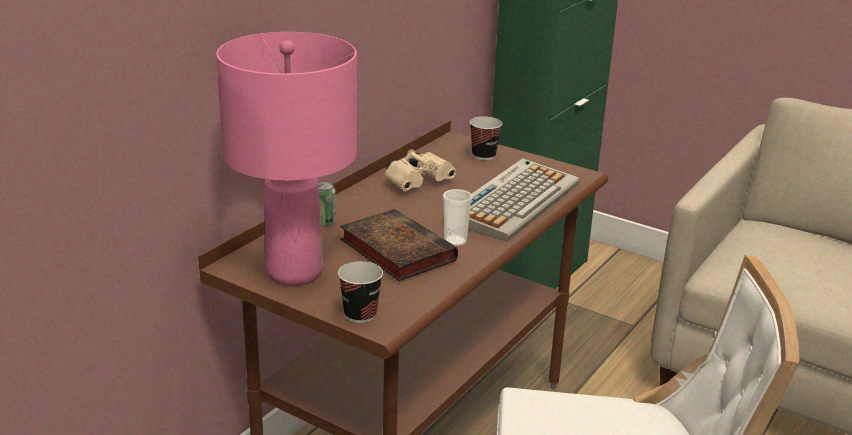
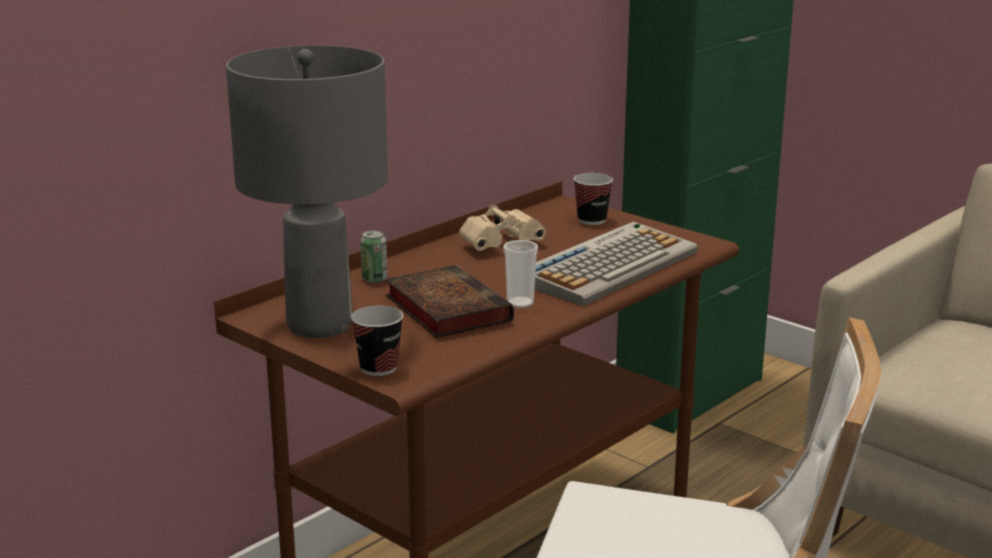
camera: 10 degrees right, 5 degrees down
(293, 273) = (318, 325): pink table lamp -> grey table lamp

